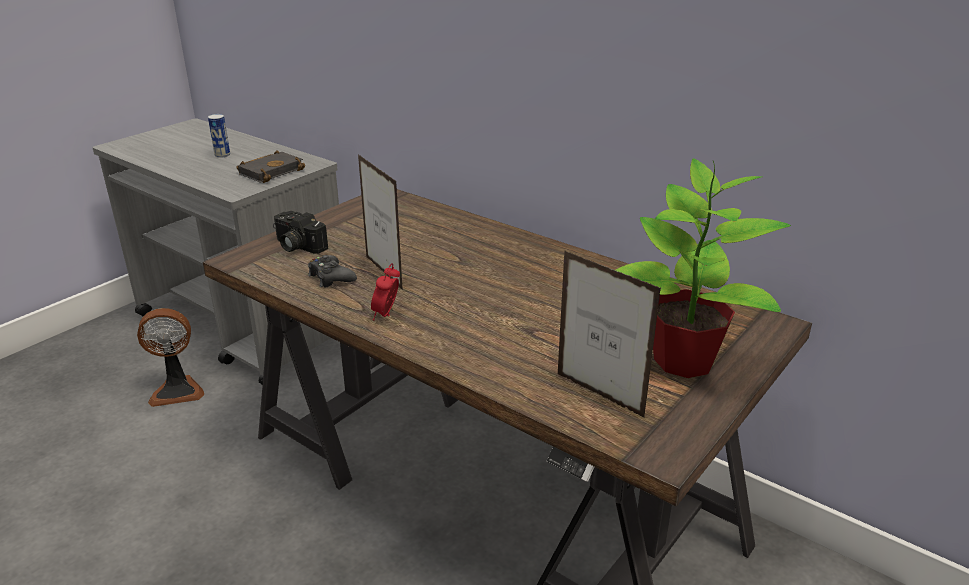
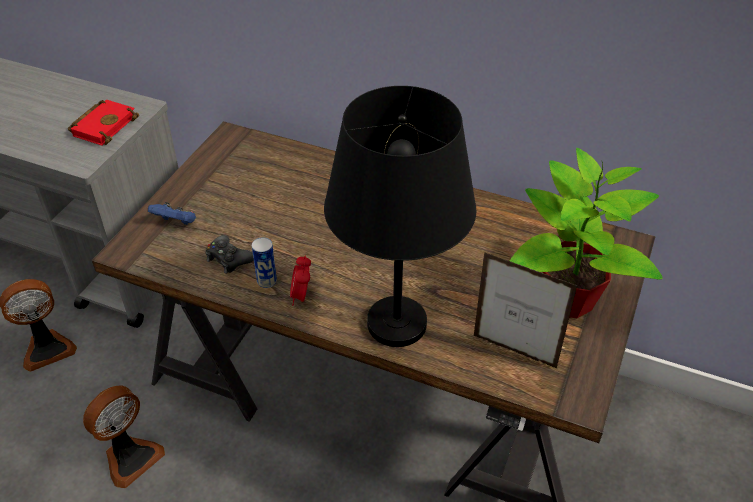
camera: 15 degrees left, 15 degrees up
(206, 498) = (130, 457): none -> fan
(222, 155) = (38, 108): can -> can (267, 281)
(271, 171) = (104, 125): black book -> red book
(297, 246) = (176, 223): camera -> blue game controller
(384, 273) = (276, 243): picture frame -> none
(477, 351) = (397, 323): none -> black table lamp

